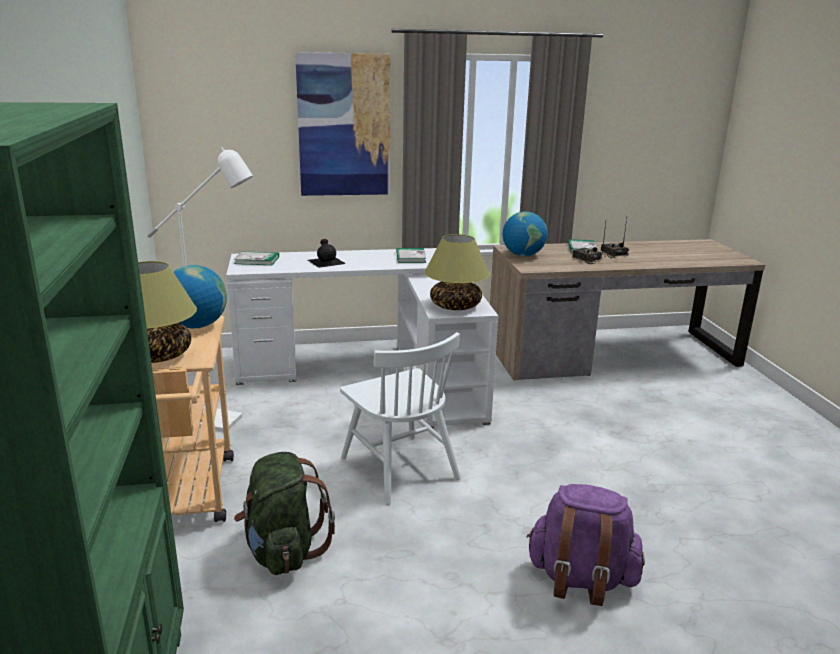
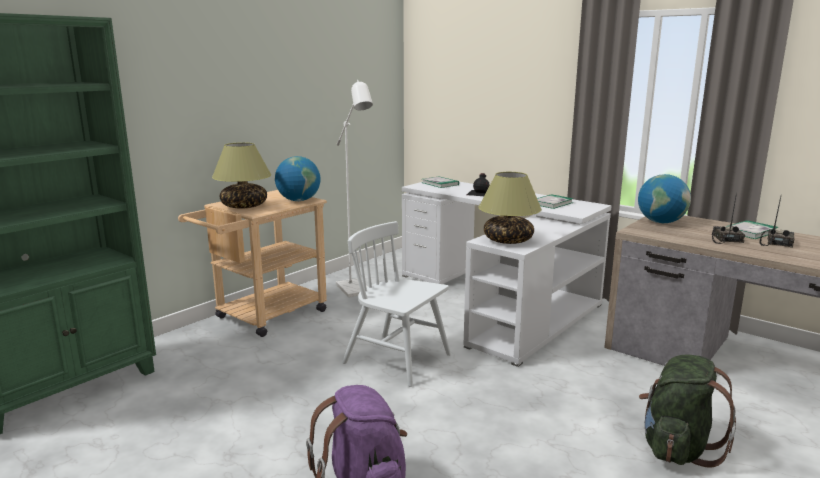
camera: 50 degrees right, 5 degrees down
(283, 551) = (255, 364): green backpack -> green backpack (677, 448)
(344, 125) = (534, 80): picture -> none
(399, 468) = (397, 359): white chair -> white chair turned 105 degrees clockwise

